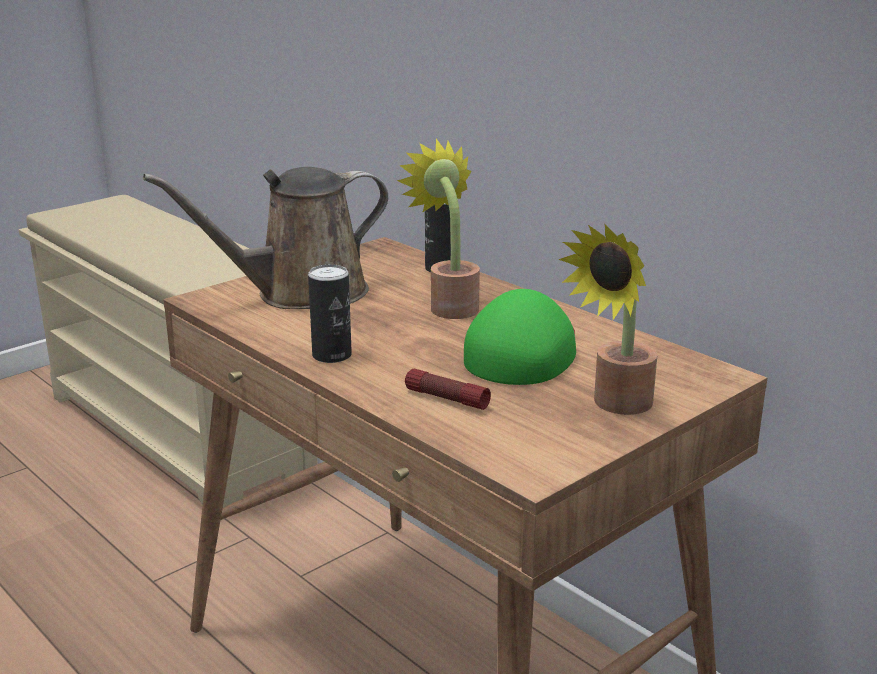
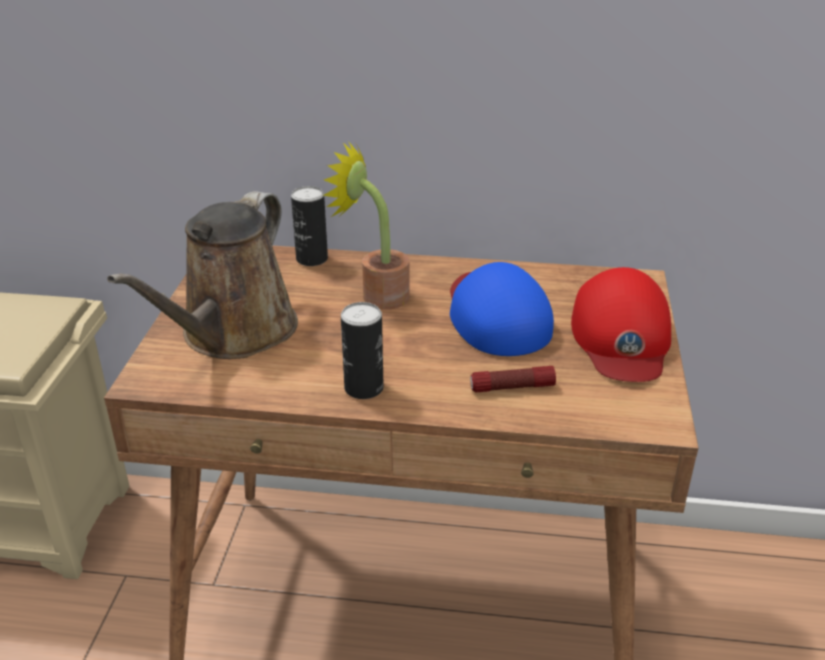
camera: 40 degrees left, 10 degrees up
(524, 351) = (496, 316): green cap -> blue cap
(615, 405) = (621, 337): potted plant -> red cap

